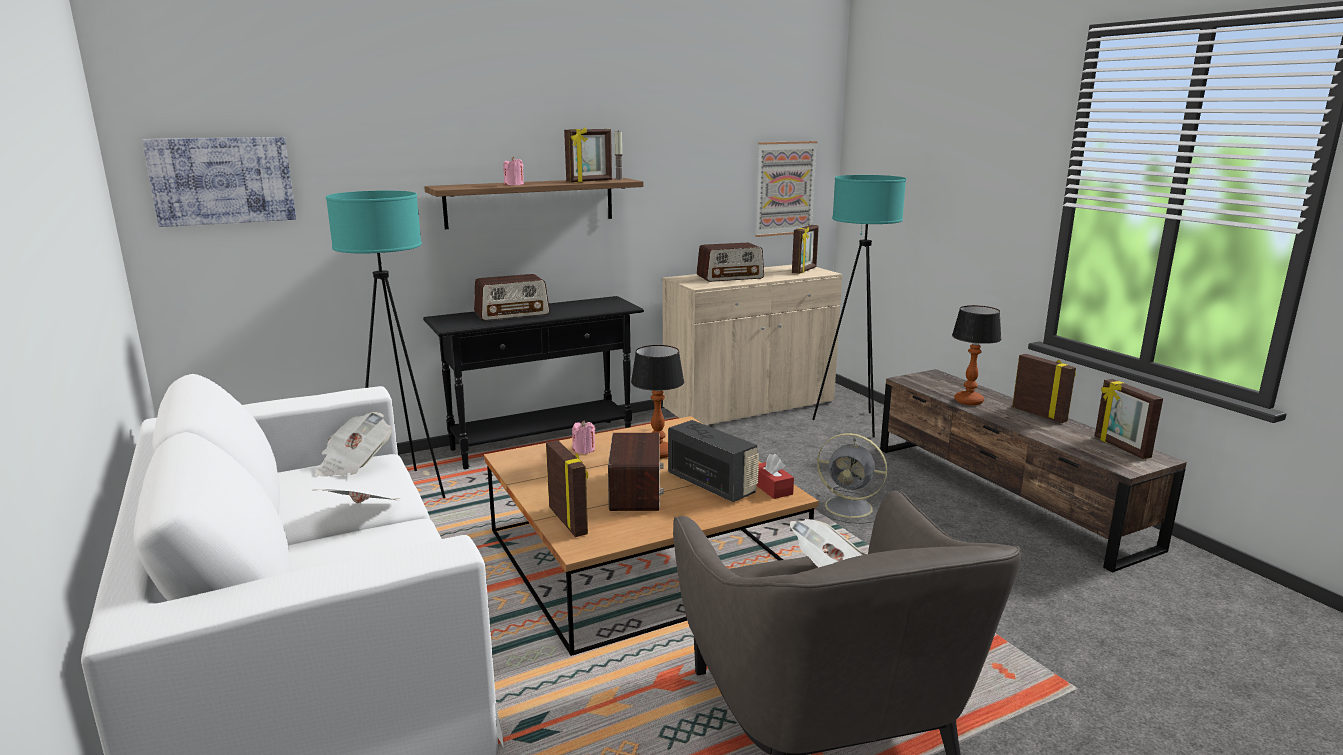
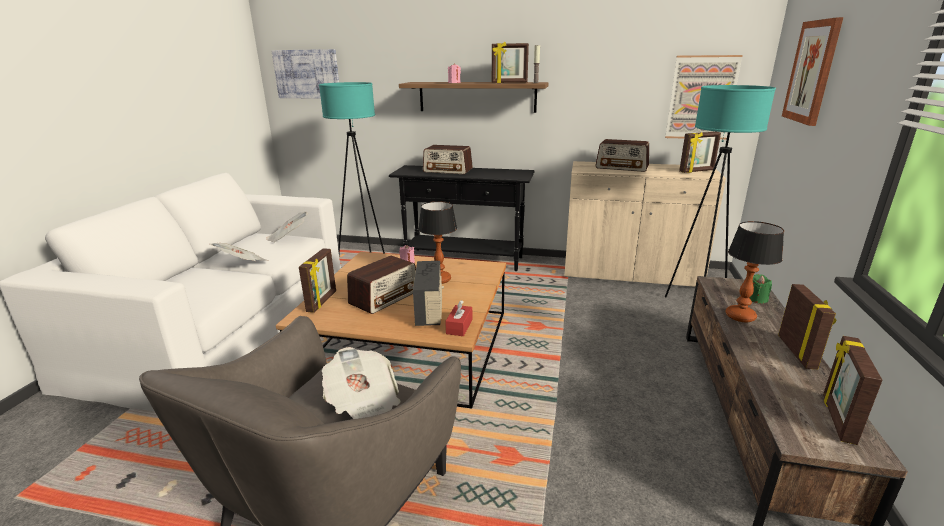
camera: 40 degrees right, 5 degrees up
(850, 507) = (589, 370): grey fan -> none
(916, 160) = (812, 72): none -> picture
(956, 385) = (757, 299): none -> green candle

